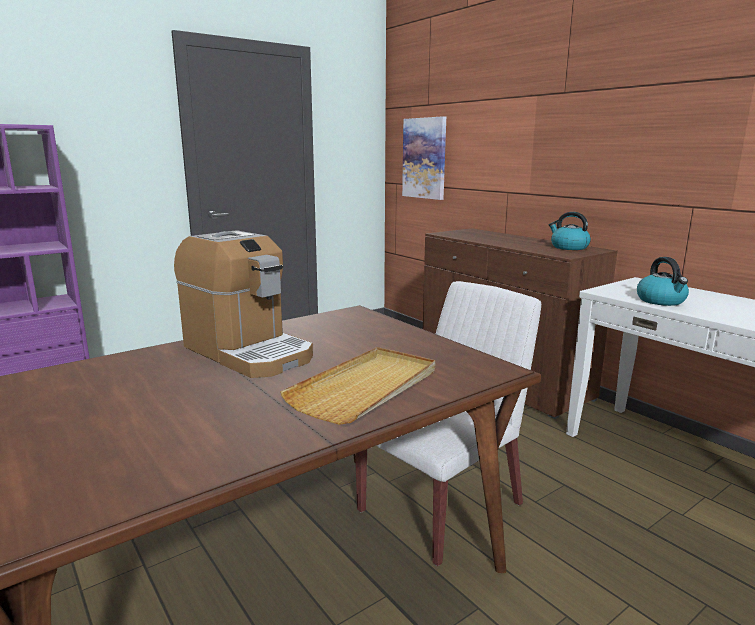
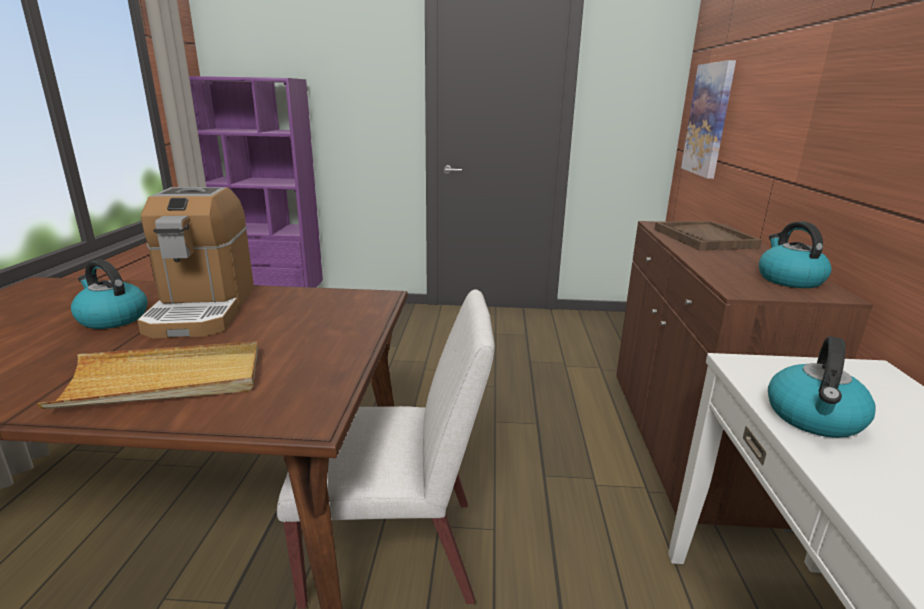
camera: 40 degrees right, 5 degrees up
(185, 380) = (112, 318): none -> kettle
(484, 236) = (704, 238): none -> brown tray

